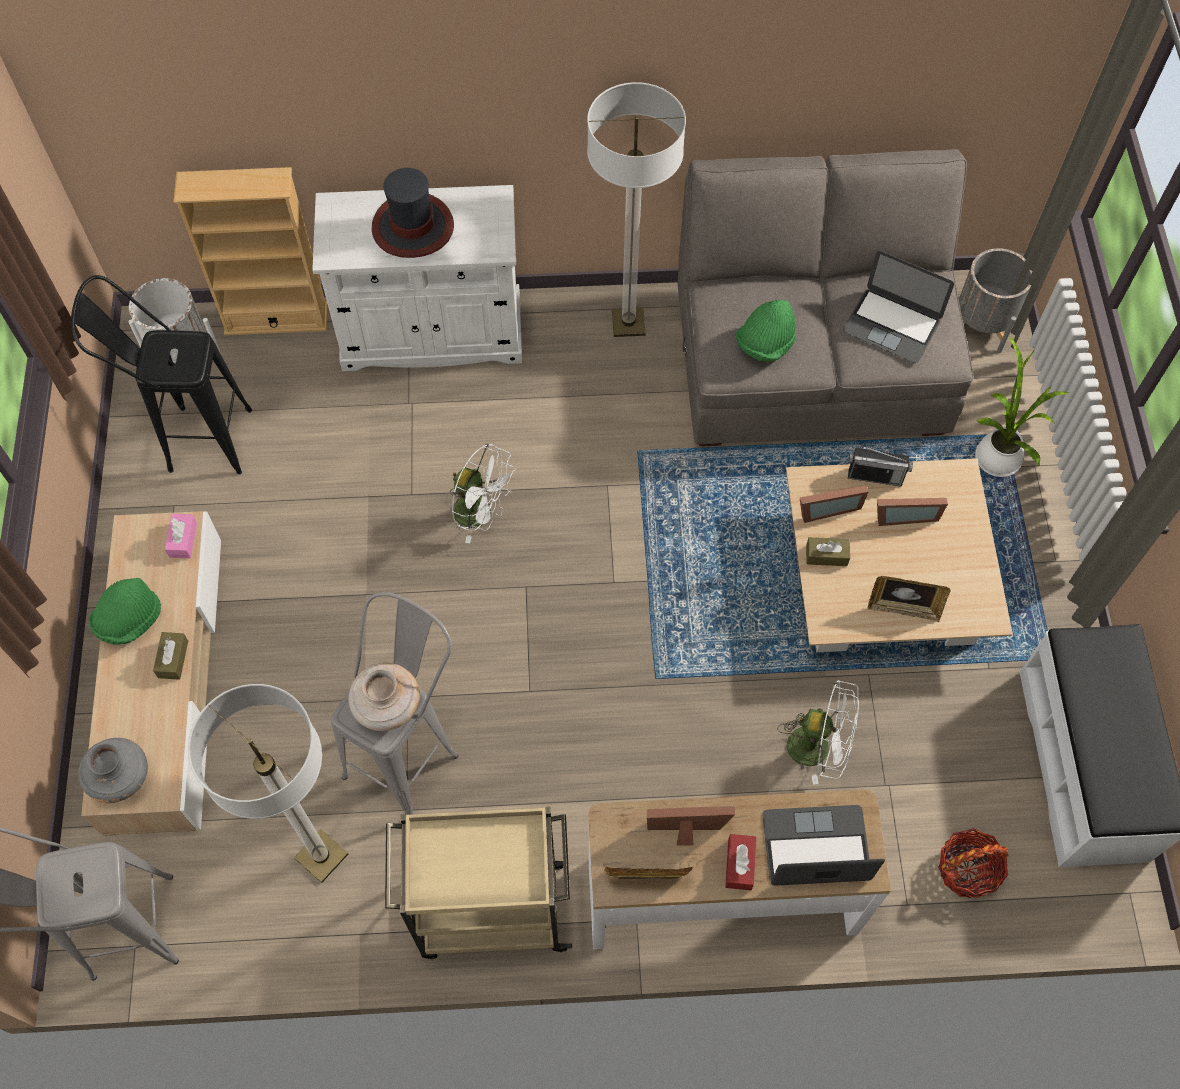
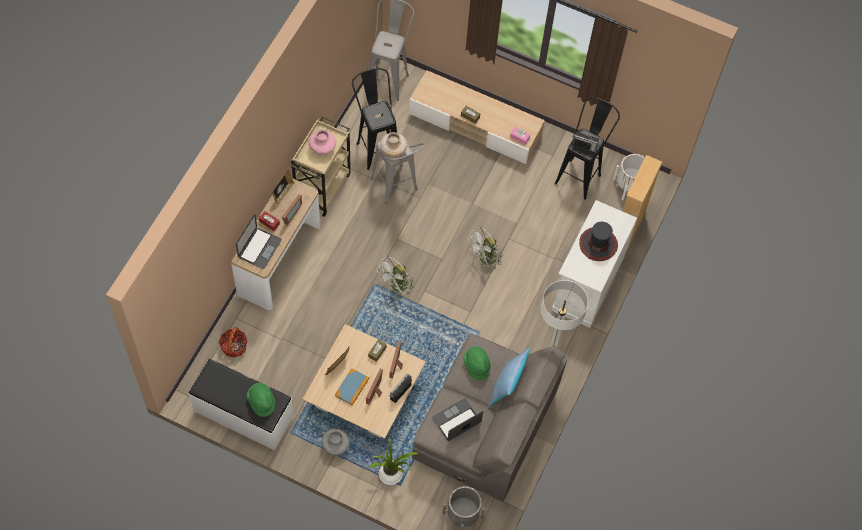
camera: 115 degrees right, 0 degrees up
(121, 778) = (433, 85): grey vase -> grey vase (336, 446)
(129, 620) = (495, 109): green hat -> green hat (261, 402)
(181, 356) = (584, 146): none -> radio
(321, 856) = (376, 146): floor lamp -> black stool
(473, 857) = (323, 148): none -> pink vase
(772, 282) = (507, 387): none -> pillow
(818, 747) = (311, 324): white fan -> white fan (396, 286)
(926, 560) = (352, 387): none -> book

